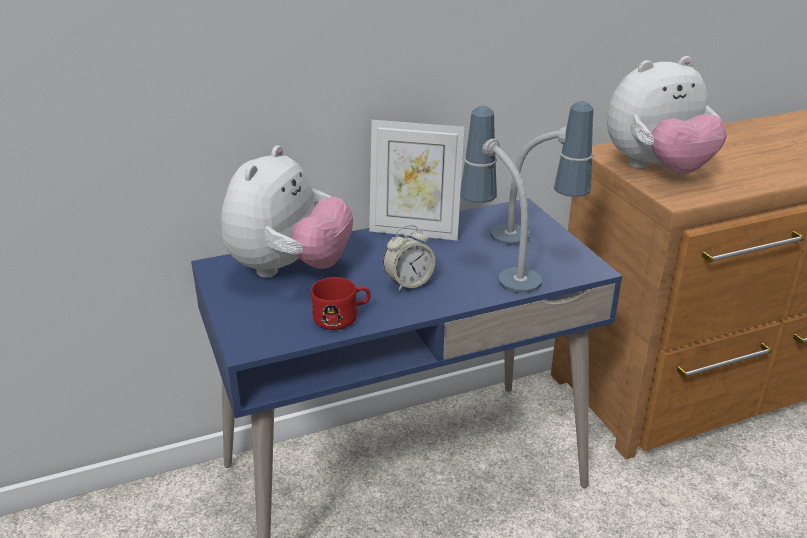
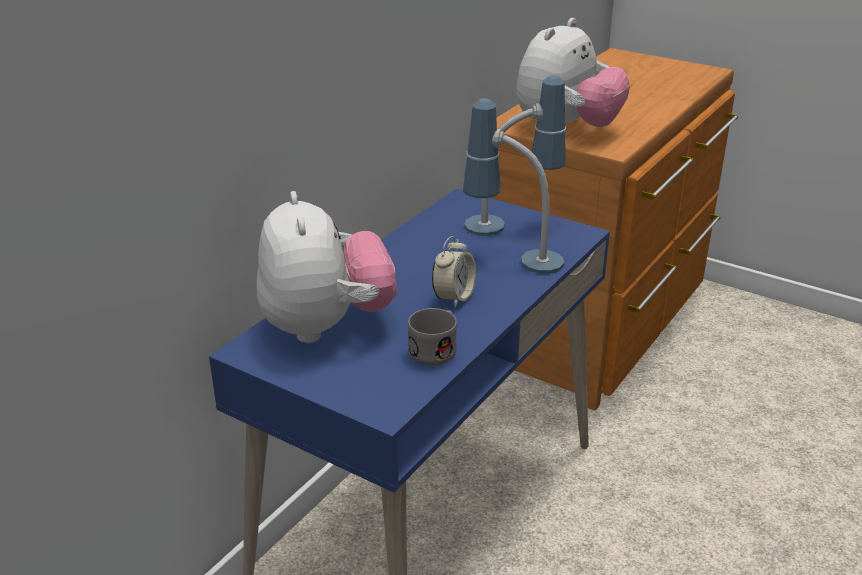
camera: 35 degrees left, 0 degrees up
(342, 316) = (436, 349): red mug -> grey mug
(414, 231) = (397, 250): picture frame -> none

